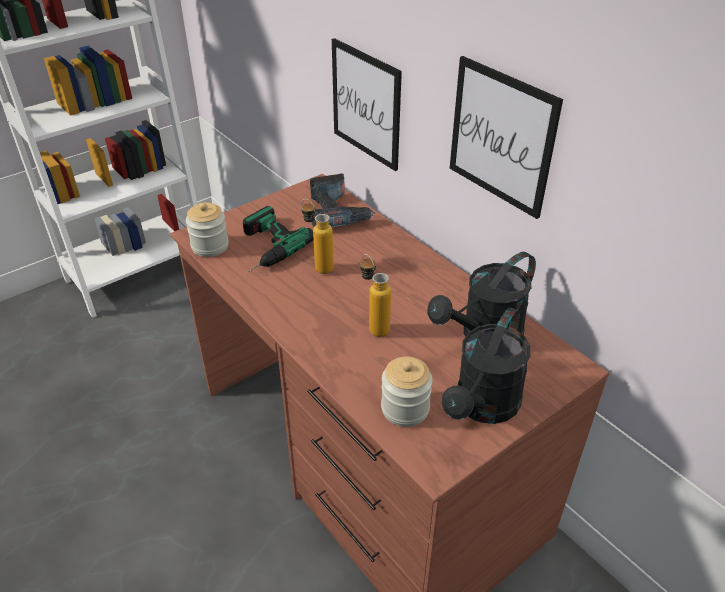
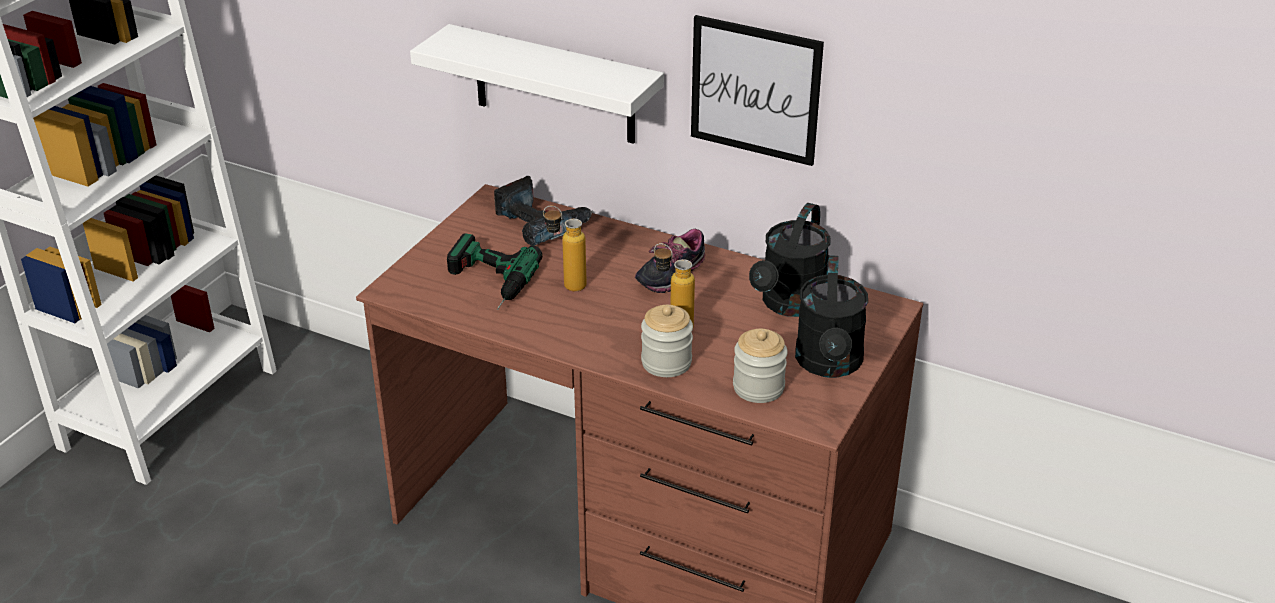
camera: 25 degrees left, 5 degrees down
(210, 246) = (420, 297): jar -> jar (666, 363)
(366, 104) = (554, 85): picture -> white shelf
(402, 282) = (670, 276): none -> shoe

